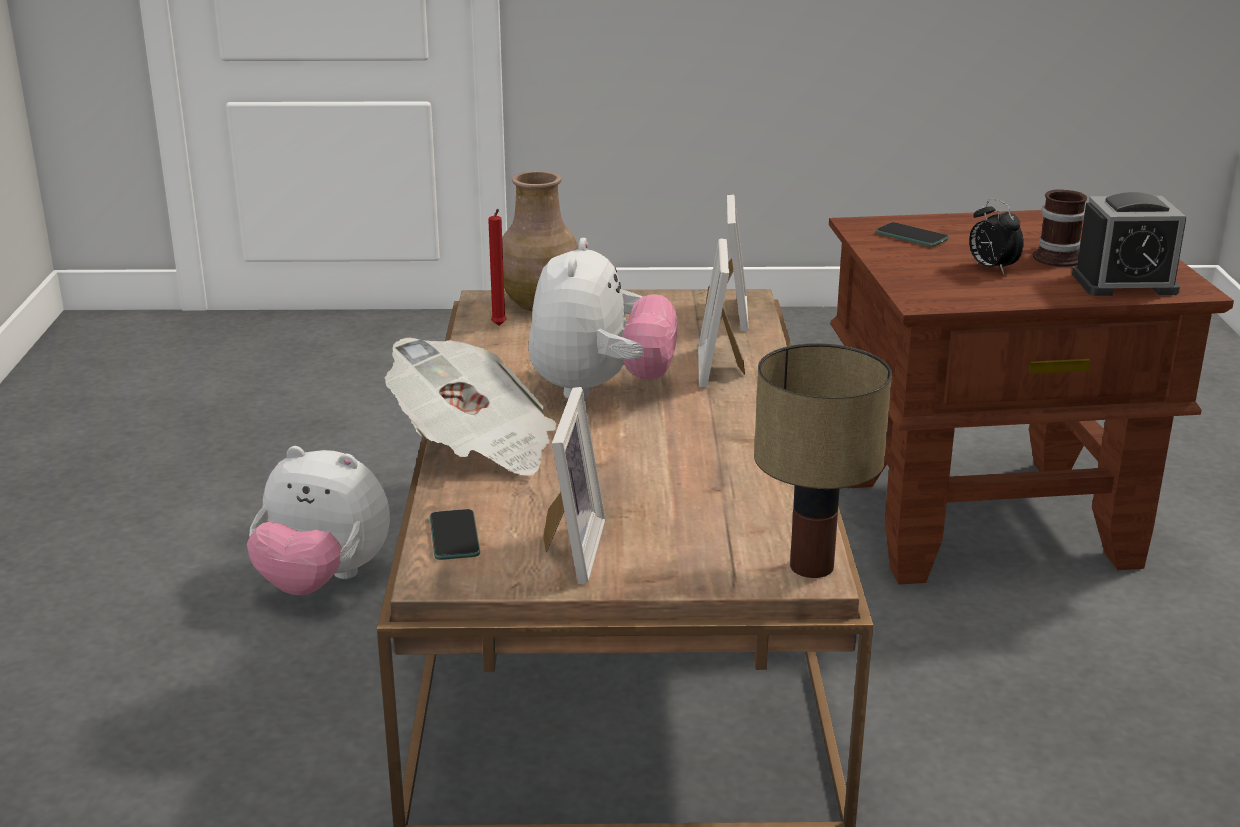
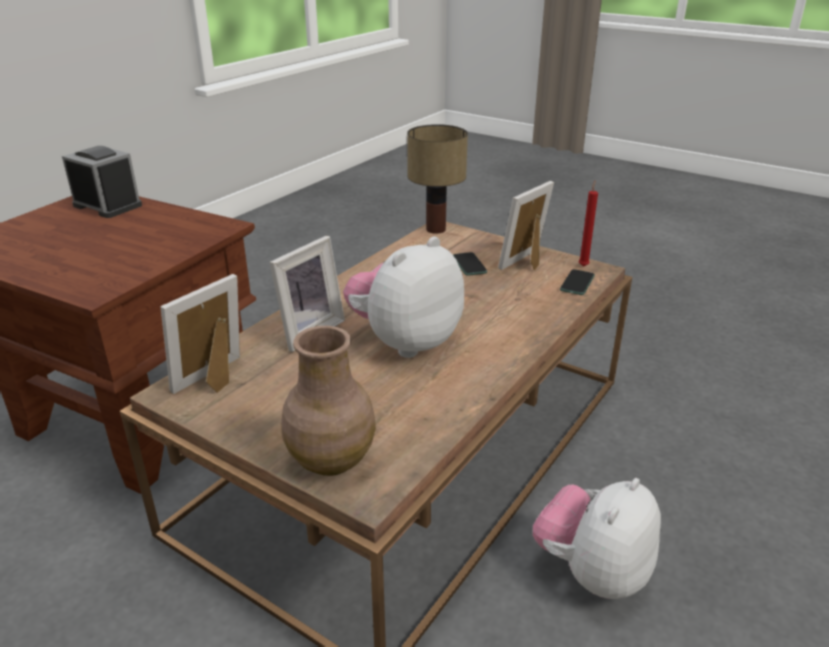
camera: 145 degrees left, 5 degrees up
(323, 581) = (592, 572): plush toy -> plush toy turned 105 degrees counterclockwise
(475, 446) = (525, 328): newspaper -> none
(499, 326) = (401, 440): red candle -> red candle (583, 265)
(911, 236) = (99, 270): phone -> phone (469, 265)
(991, 268) = (134, 233): alarm clock -> none
(1057, 256) = (79, 229): mug -> none

